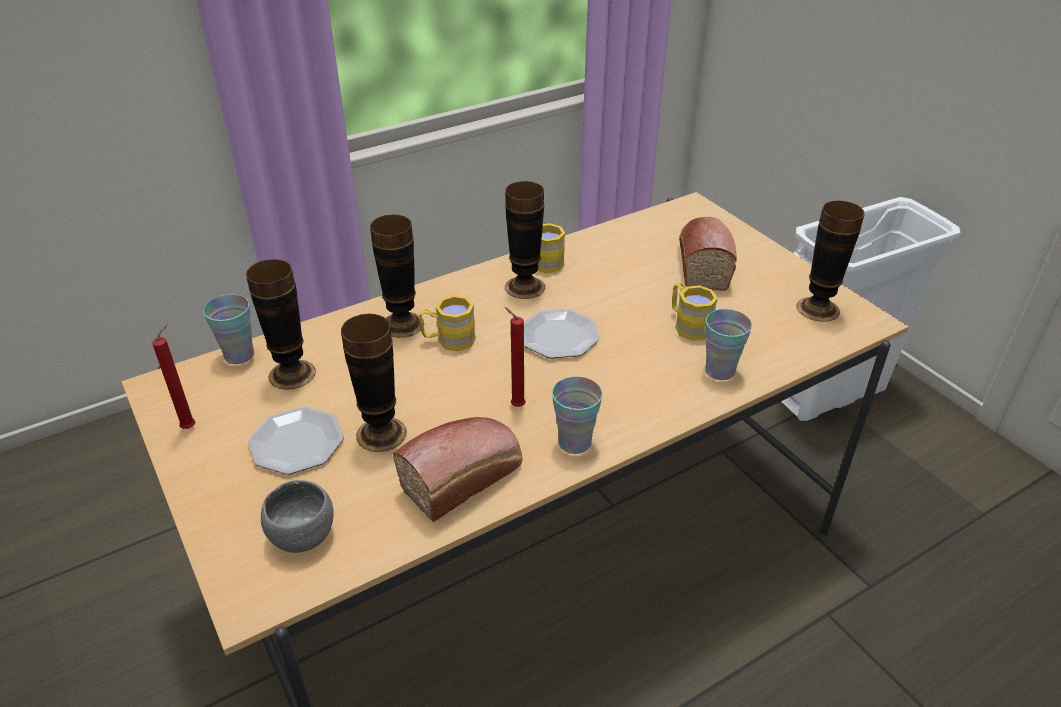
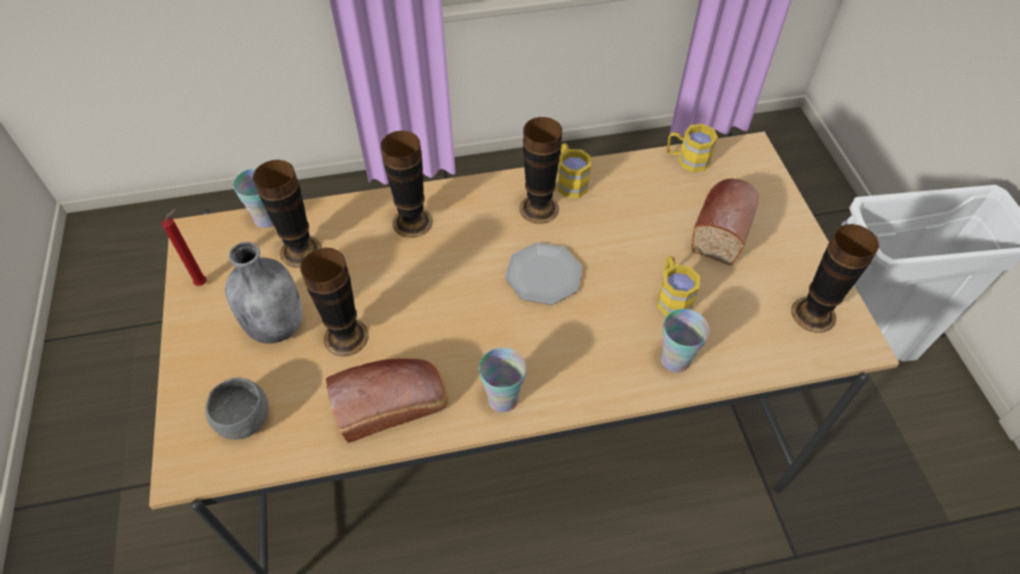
camera: 20 degrees right, 15 degrees up
(296, 442) = (276, 324): plate -> grey bottle
(448, 340) = (444, 251): yellow mug -> yellow mug (686, 160)
(515, 405) = (470, 342): red candle -> none

